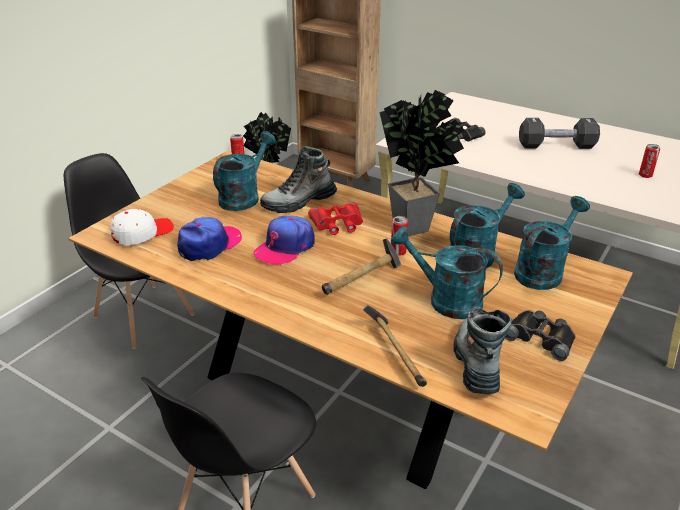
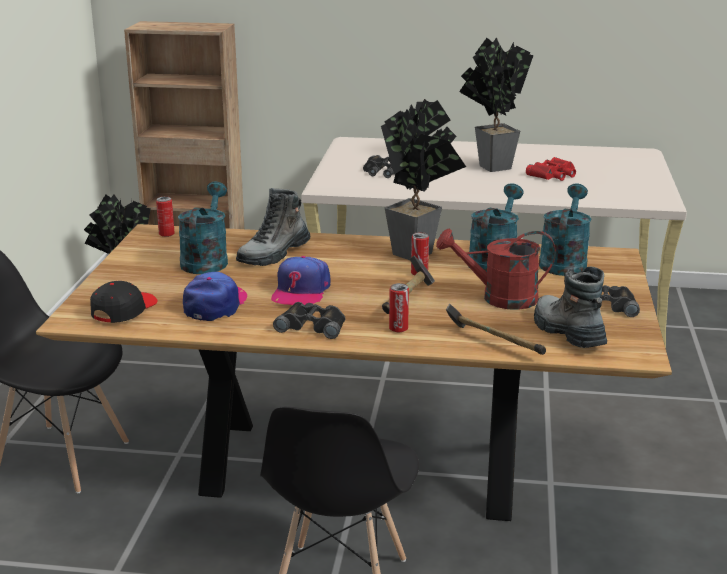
camera: 25 degrees left, 10 degrees down
(142, 233) = (124, 310): white cap -> black cap
(261, 288) = (312, 326): none -> black binoculars
(337, 224) = (335, 263): red binoculars -> red binoculars (553, 175)
(445, 300) = (499, 298): turquoise watering can -> red watering can
(556, 146) = (489, 167): black dumbbell -> potted plant
(645, 175) = (589, 177): can -> can (398, 329)

